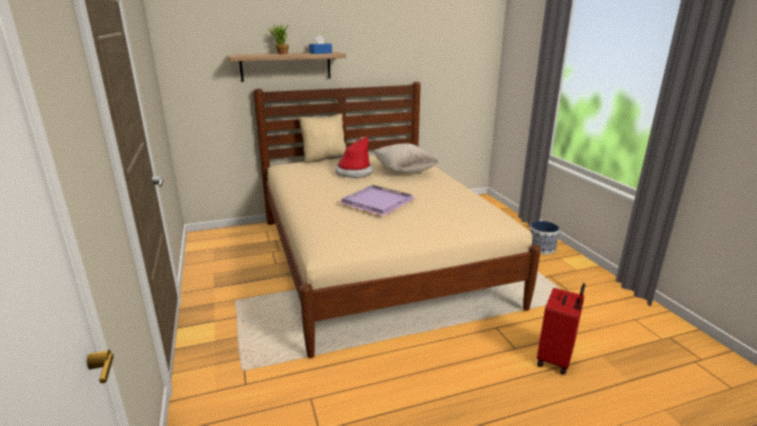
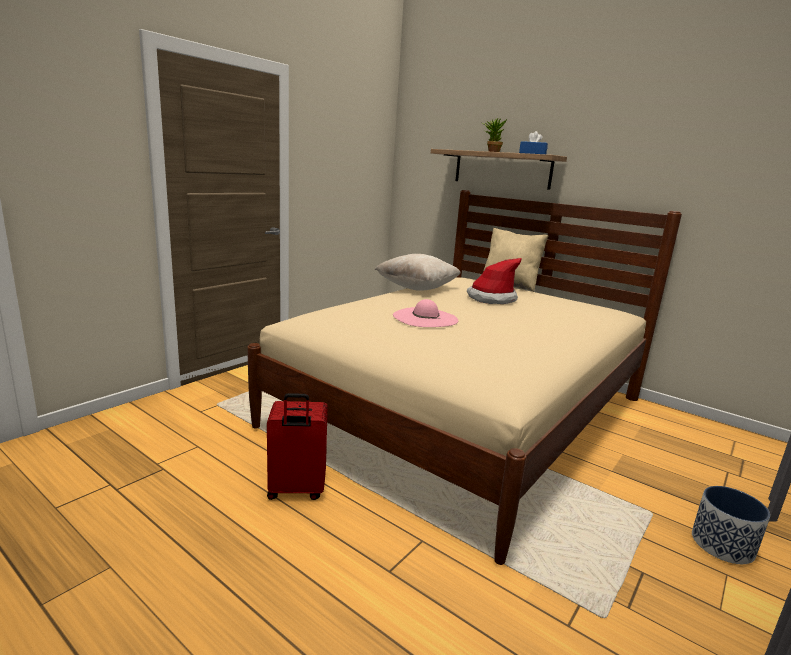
camera: 55 degrees right, 5 degrees down
(375, 202) = (425, 318): purple tray -> pink hat
(404, 171) = (547, 316): beige pillow -> beige pillow (417, 288)
(556, 359) = (400, 625): red suitcase -> red suitcase (296, 490)

